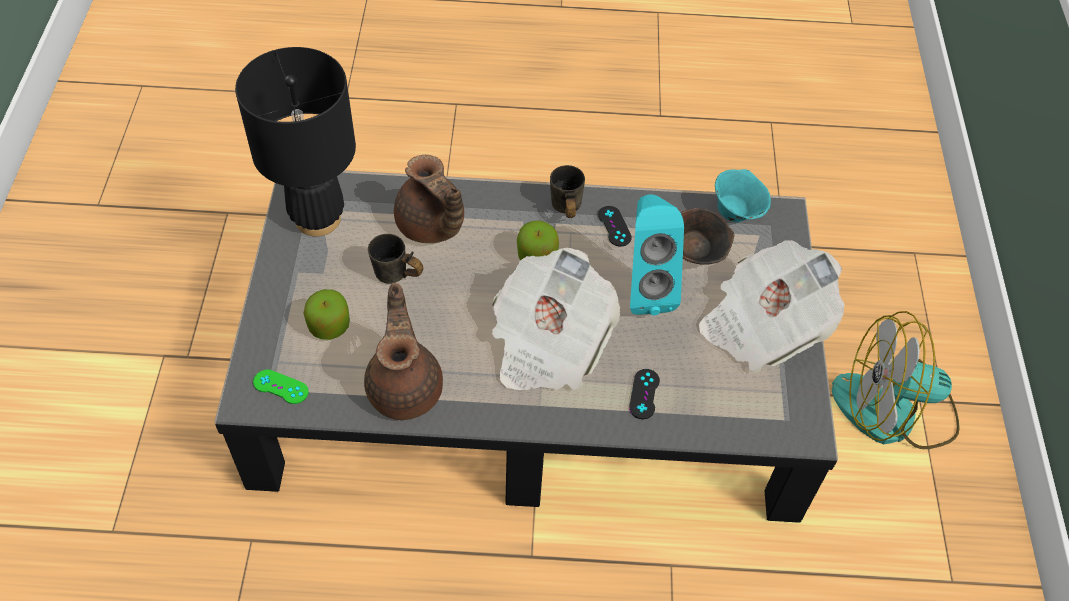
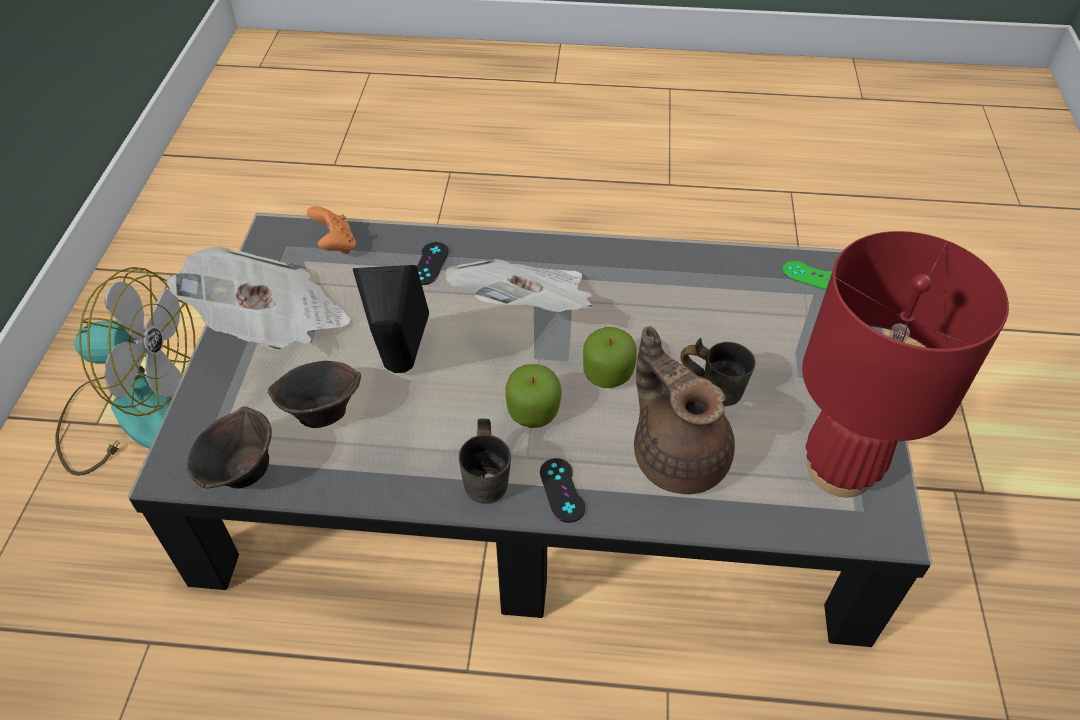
camera: 175 degrees left, 5 degrees down
(318, 219) = (839, 469): black table lamp -> red table lamp
(329, 326) = (780, 333): apple -> apple (608, 373)
(406, 387) = (681, 274): brown teapot -> none
(614, 226) = (422, 451): black game controller -> black game controller (562, 490)
(645, 289) = (400, 368): turquoise speaker -> black speaker
(736, 211) = (240, 472): turquoise bowl -> brown bowl
(740, 414) = (335, 245): none -> orange game controller

